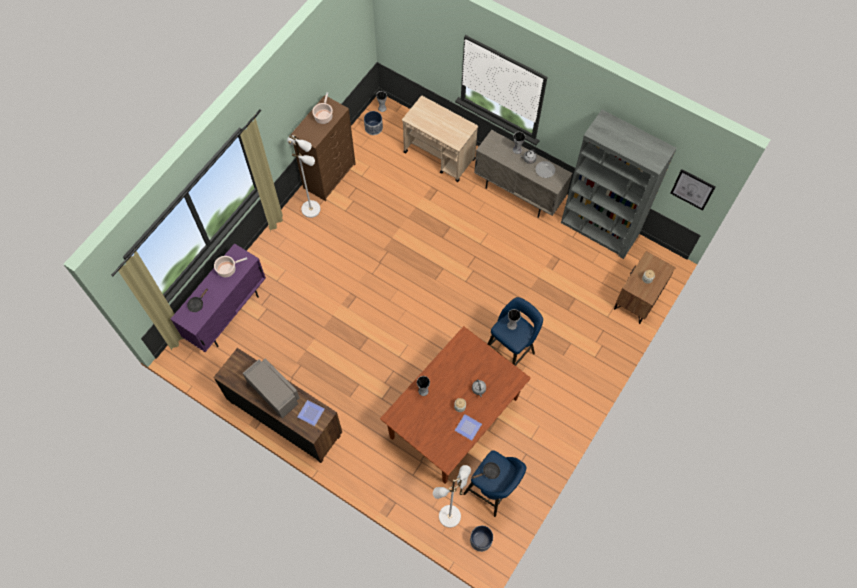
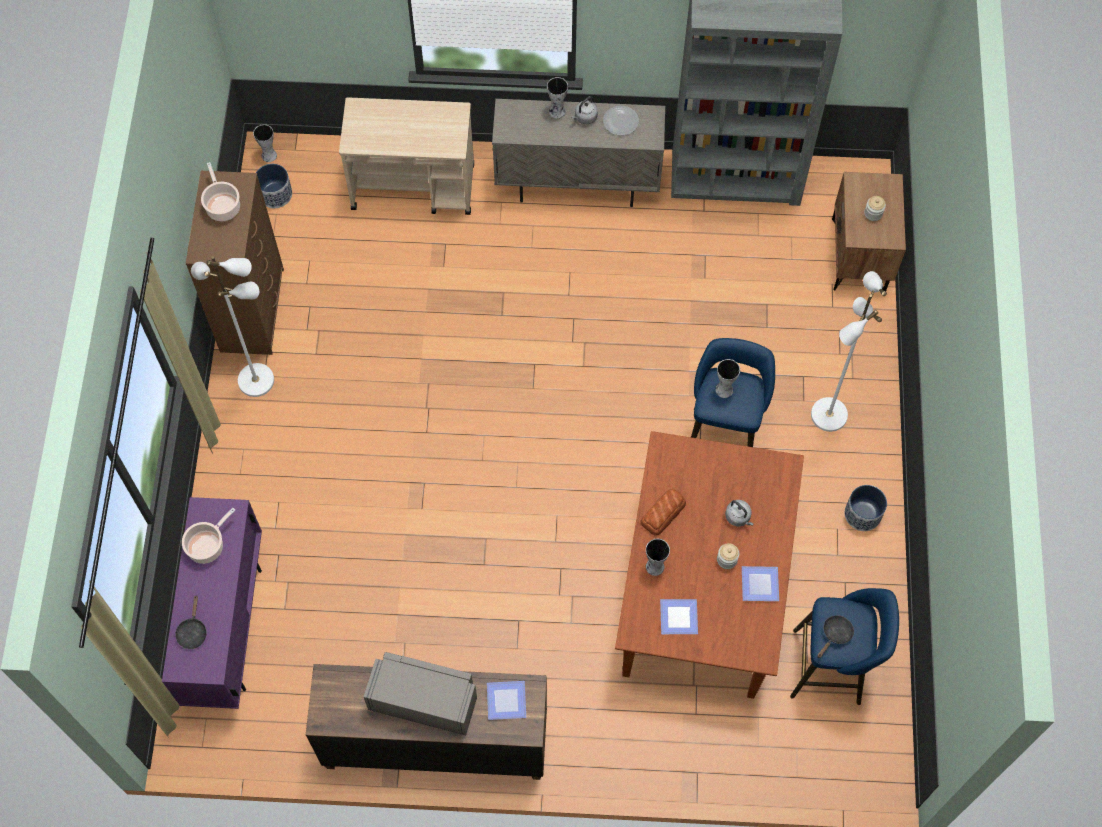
camera: 30 degrees left, 0 degrees up
(419, 422) = (680, 618): none -> plate
(444, 368) = (663, 513): none -> bread
(449, 515) = (791, 743): white floor lamp -> white floor lamp (827, 414)
(481, 540) = (862, 753): planter -> planter (863, 514)
(692, 189) = (881, 37): picture -> none

